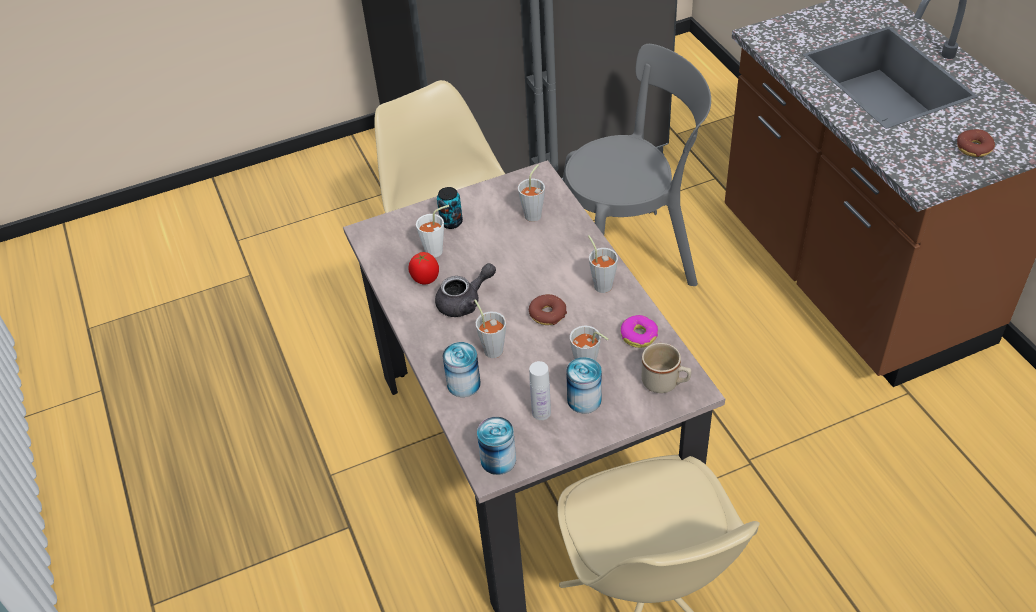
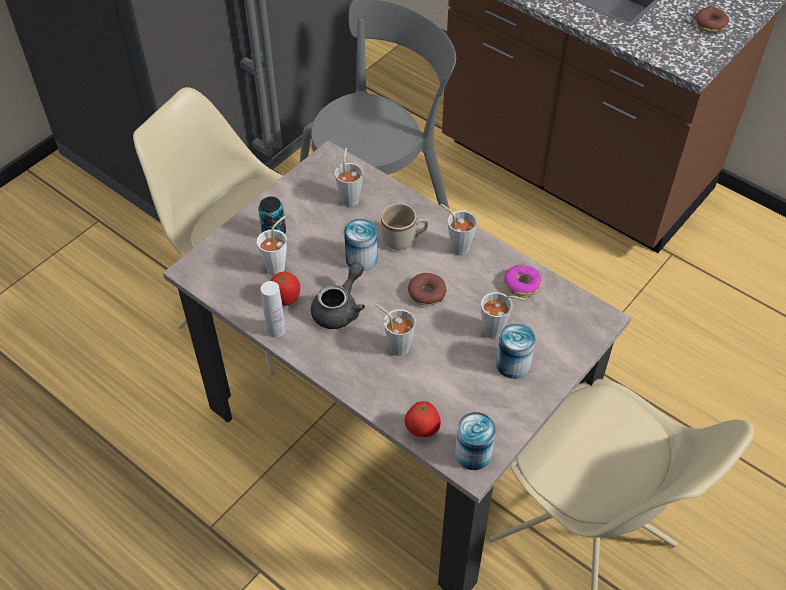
camera: 30 degrees left, 5 degrees up
(463, 384) = (392, 391): can -> can (361, 259)
(467, 424) = (422, 430): none -> tomato
(541, 412) = (482, 392): white bottle -> white bottle (276, 330)
(665, 383) = (573, 321): beige mug -> beige mug (404, 239)

